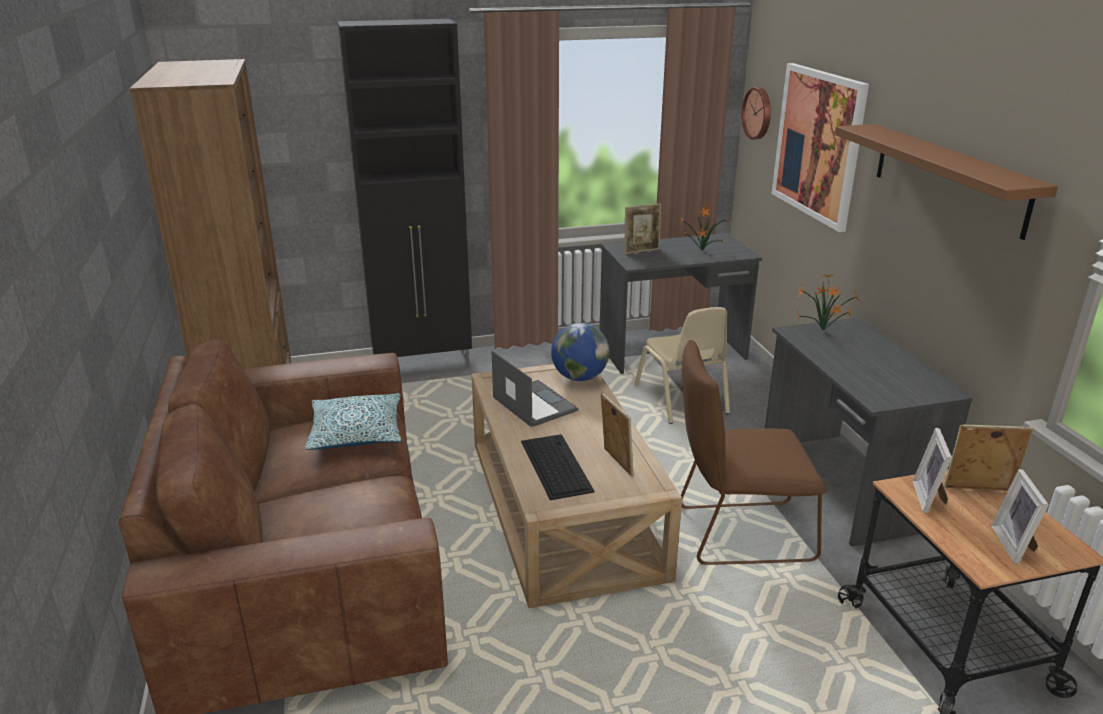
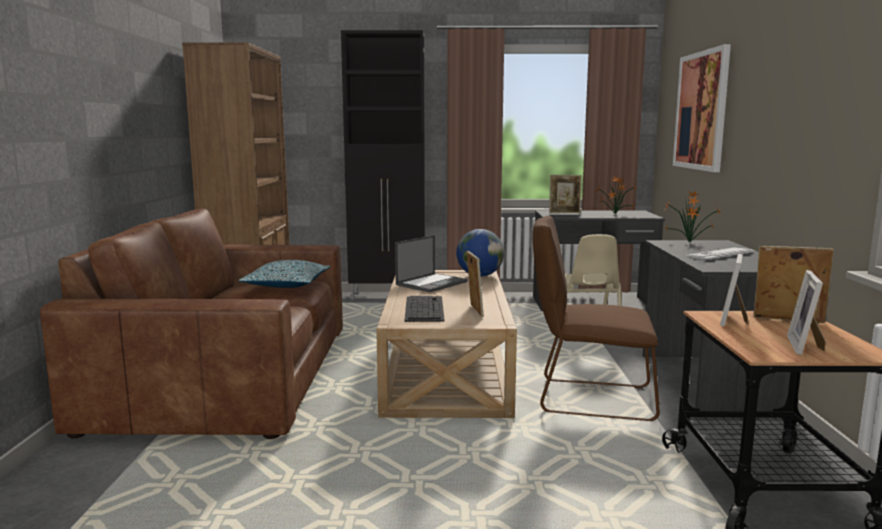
camera: 15 degrees right, 15 degrees down
(533, 404) = (432, 283): laptop -> laptop turned 60 degrees clockwise
(758, 113) = (666, 108): wall clock -> none
(870, 363) = (721, 255): none -> keyboard
(948, 178) = (784, 87): brown shelf -> none

